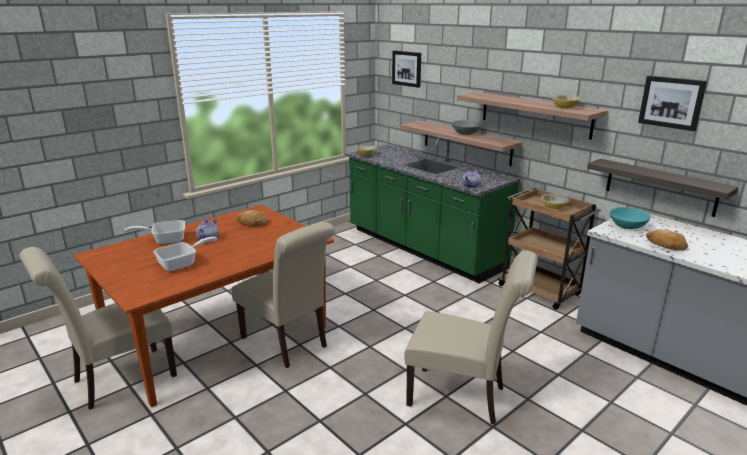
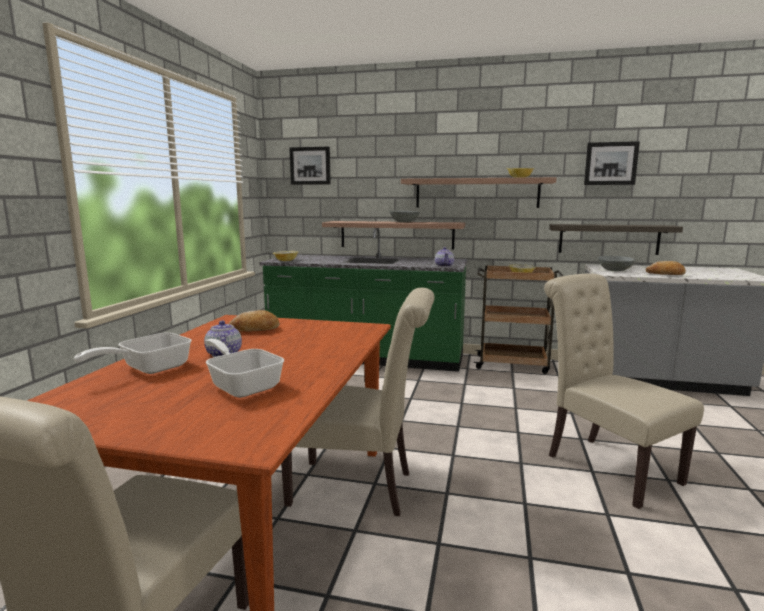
camera: 35 degrees left, 10 degrees down
(182, 264) = (242, 385): frying pan -> frying pan turned 60 degrees counterclockwise
(463, 397) = (605, 465): beige chair -> beige chair turned 105 degrees counterclockwise
(627, 226) = (614, 270): turquoise bowl -> grey bowl

